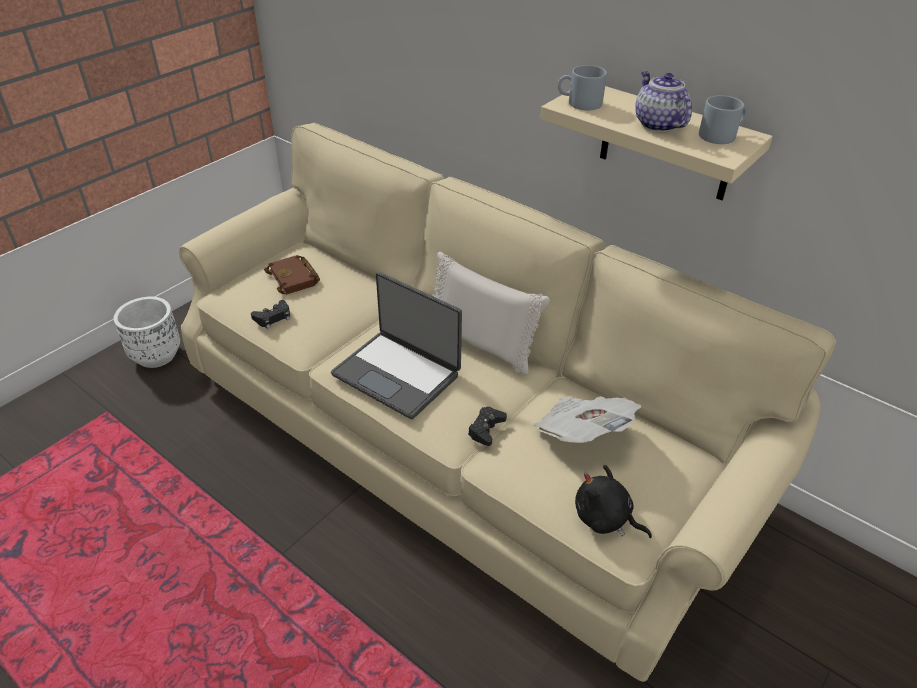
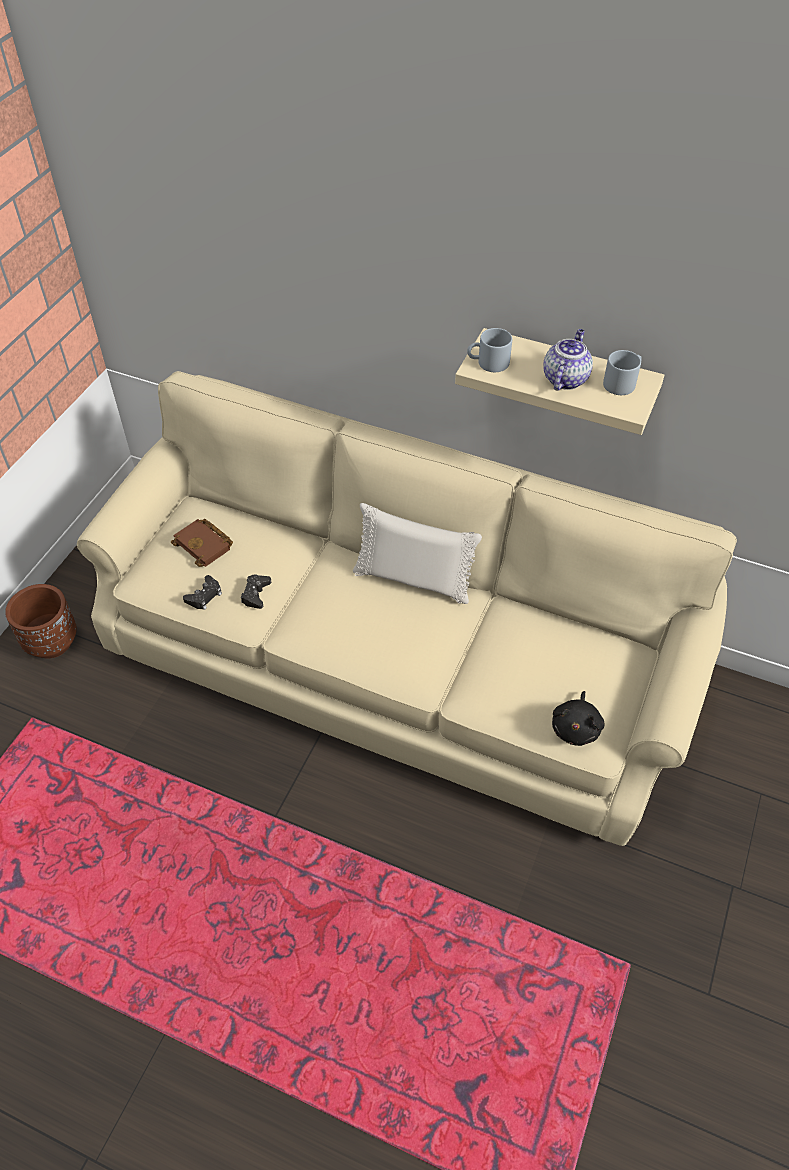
camera: 15 degrees left, 10 degrees up
(156, 355) = (52, 642): white planter -> brown planter
(398, 374) = (350, 630): laptop -> none
(486, 429) = (450, 668): black game controller -> black game controller (256, 594)
(582, 434) = (534, 653): newspaper -> none
(605, 519) = (576, 727): black plush toy -> black plush toy turned 90 degrees counterclockwise
(657, 124) = (565, 378): teapot -> teapot turned 60 degrees clockwise

